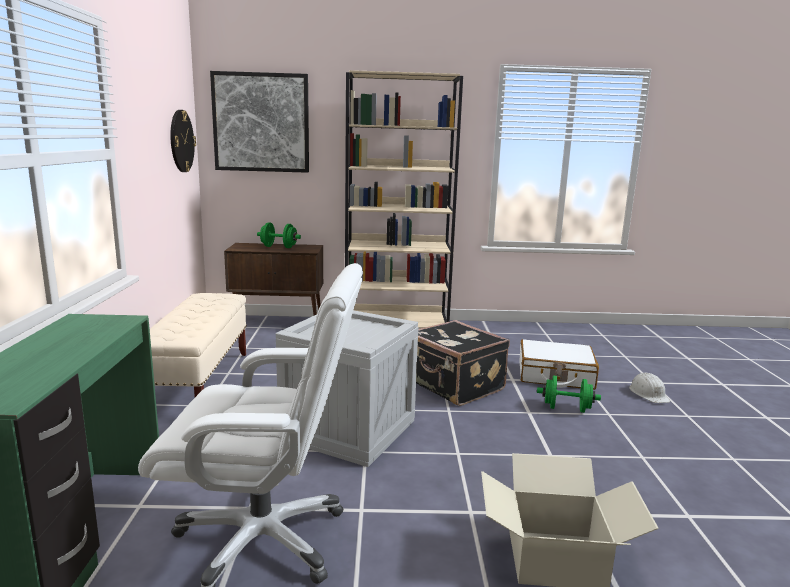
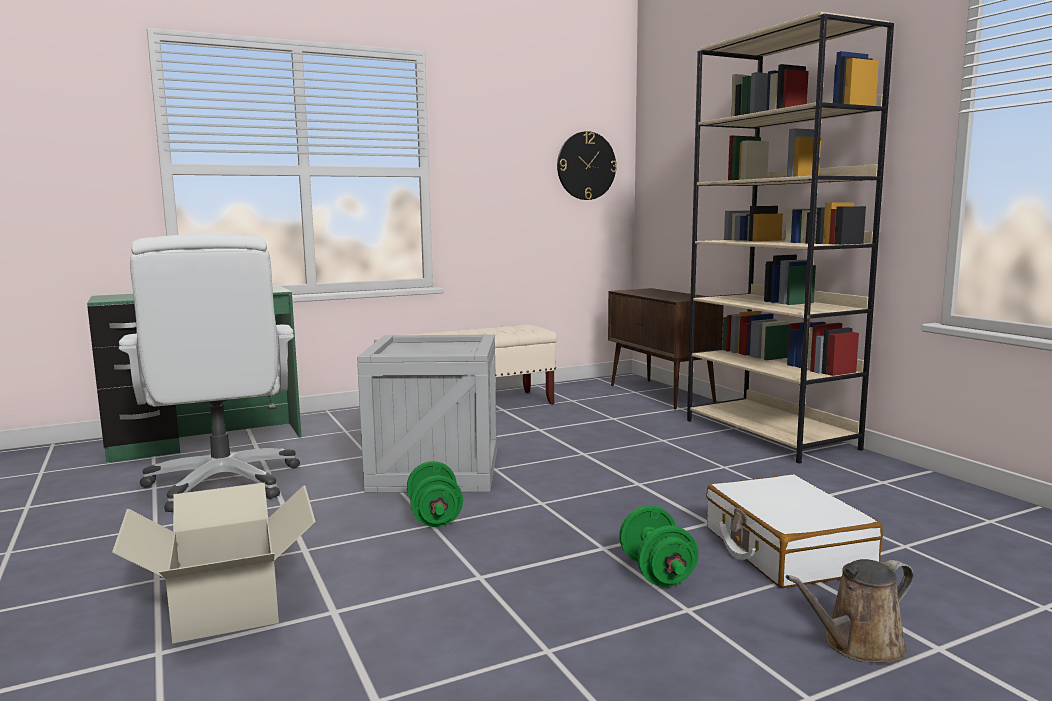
camera: 65 degrees right, 5 degrees down
(261, 122) = (680, 137): picture -> none
(279, 247) = (667, 294): green dumbbell -> green dumbbell (435, 517)
(454, 386) = (622, 494): black suitcase -> none
(648, 394) = (858, 646): white hard hat -> brown watering can

